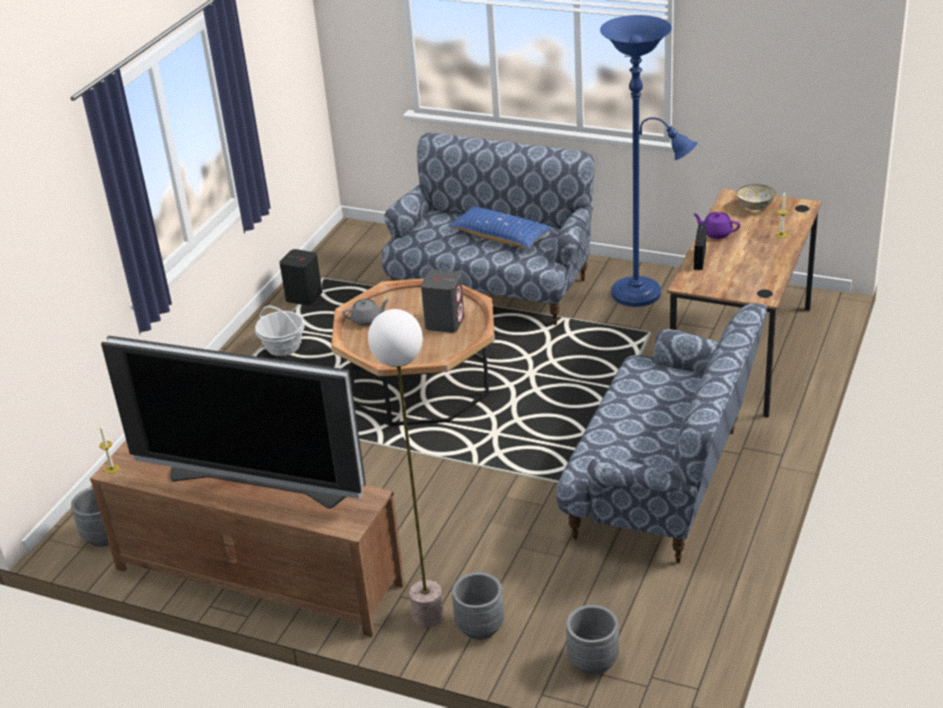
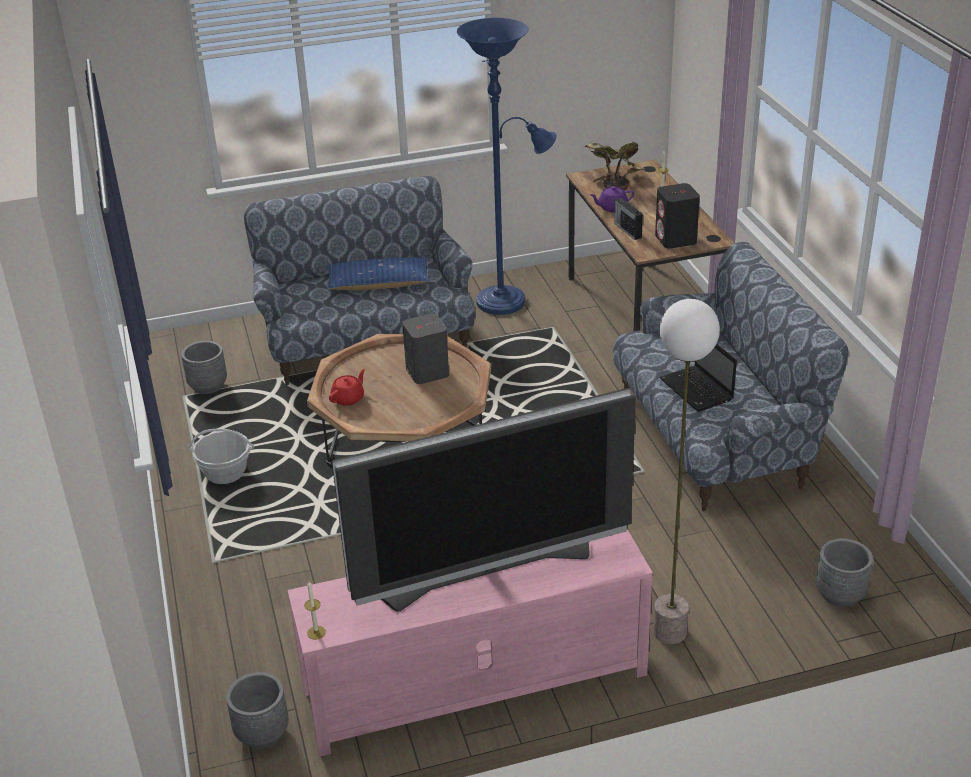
camera: 40 degrees left, 0 degrees up
(257, 576) = (474, 684): brown tv stand -> pink tv stand
(304, 297) = (186, 420): black speaker -> black speaker (675, 240)
(367, 320) = (348, 398): grey teapot -> red teapot
(480, 627) = (723, 617): grey planter -> grey planter (208, 386)
(626, 427) = (697, 390): none -> laptop
(754, 206) = (612, 179): bowl -> potted plant

